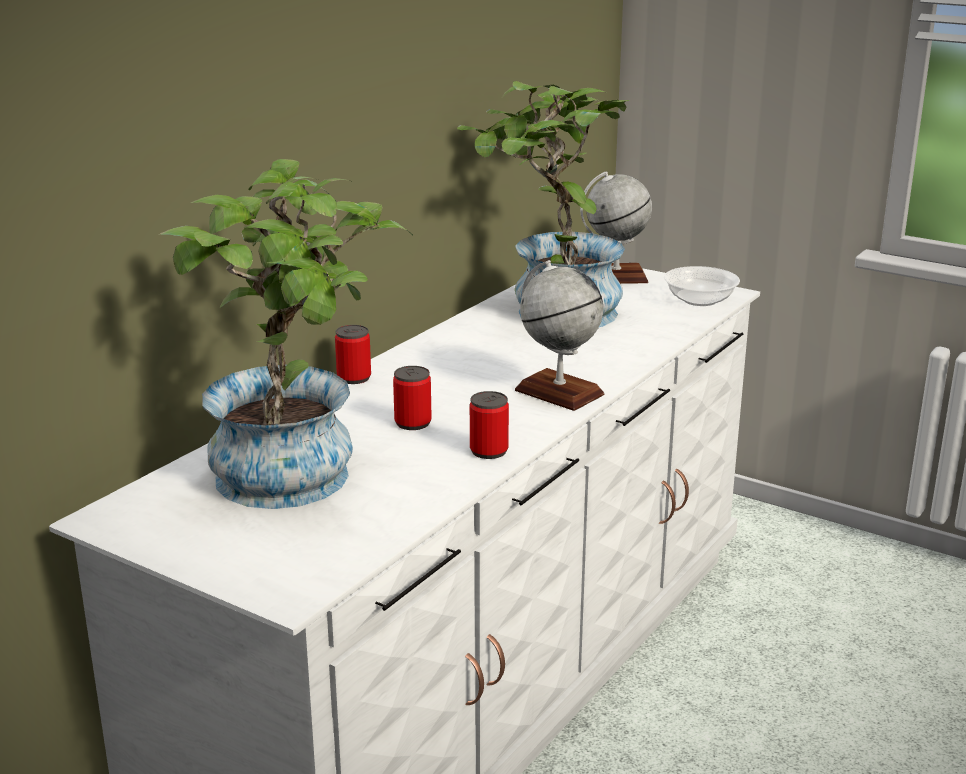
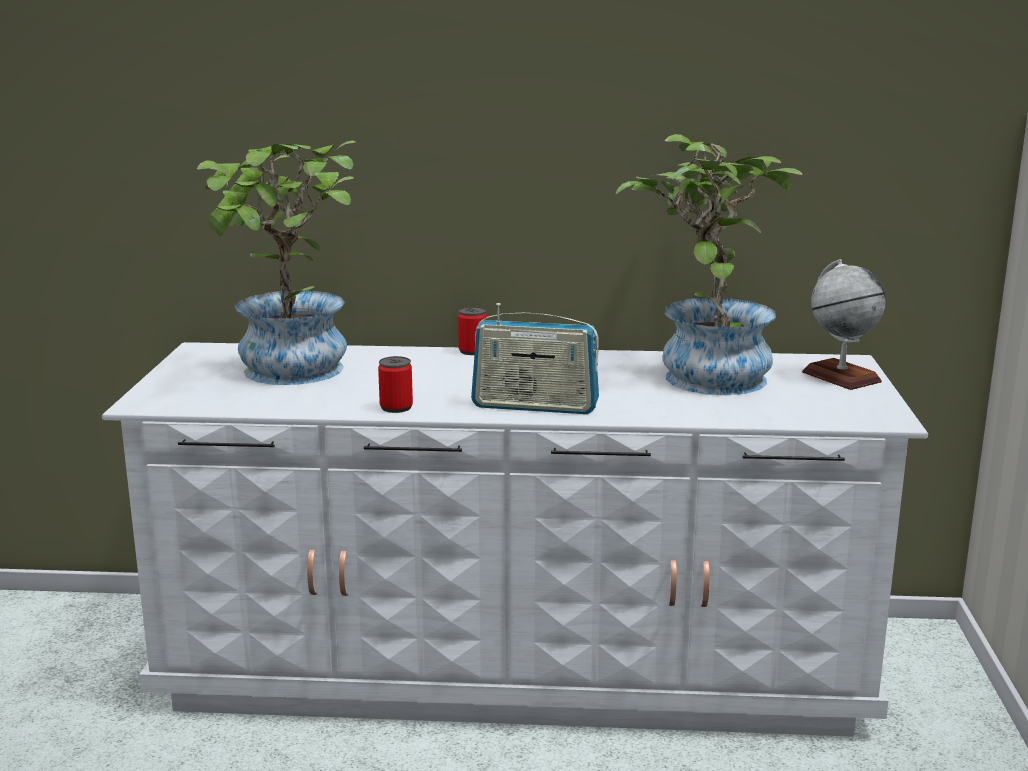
camera: 60 degrees right, 5 degrees down
(413, 423) = (417, 380): can -> none
(558, 392) = (535, 406): globe -> radio
(699, 300) = (844, 414): bowl -> none

